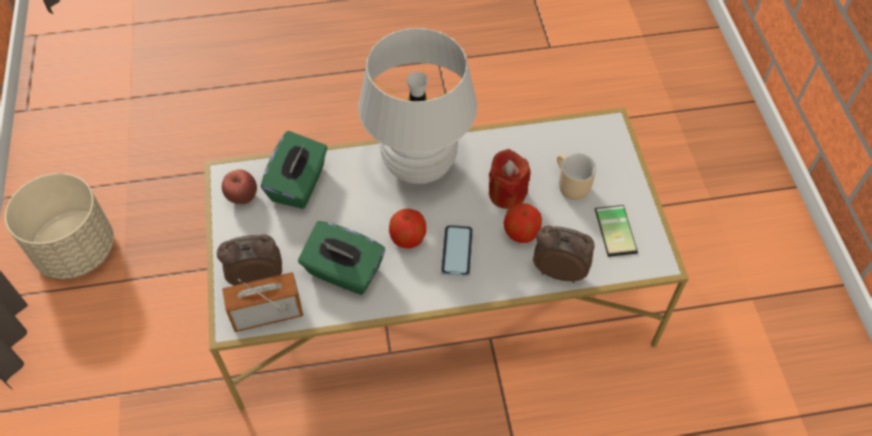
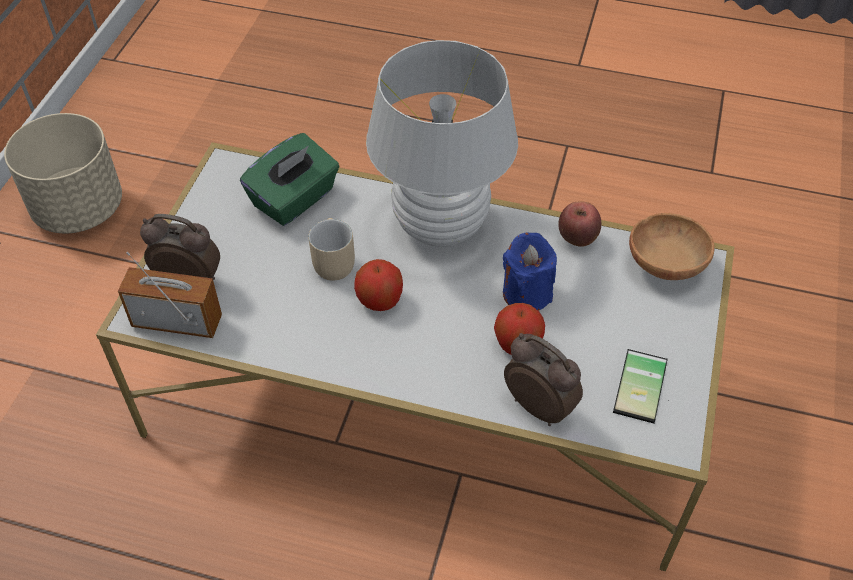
camera: 25 degrees right, 5 degrees down
(242, 197) = (227, 192): apple -> apple (577, 239)
(343, 272) = (286, 309): green tissue box -> none
(457, 252) = (428, 336): phone -> none
(507, 193) = (526, 293): red candle -> blue candle
(569, 186) = (609, 312): beige mug -> beige mug (330, 261)
(587, 136) = (666, 263): none -> brown bowl

